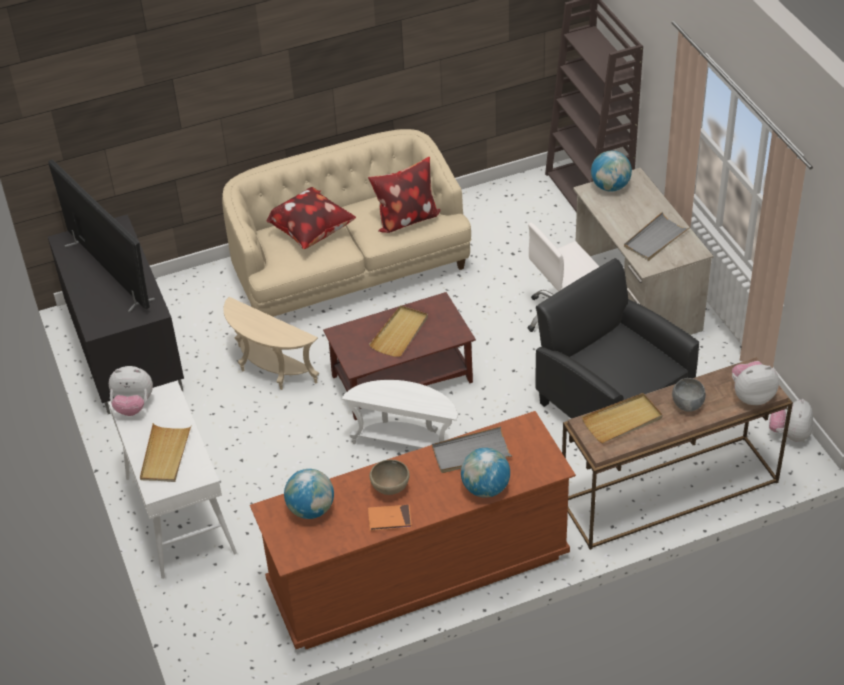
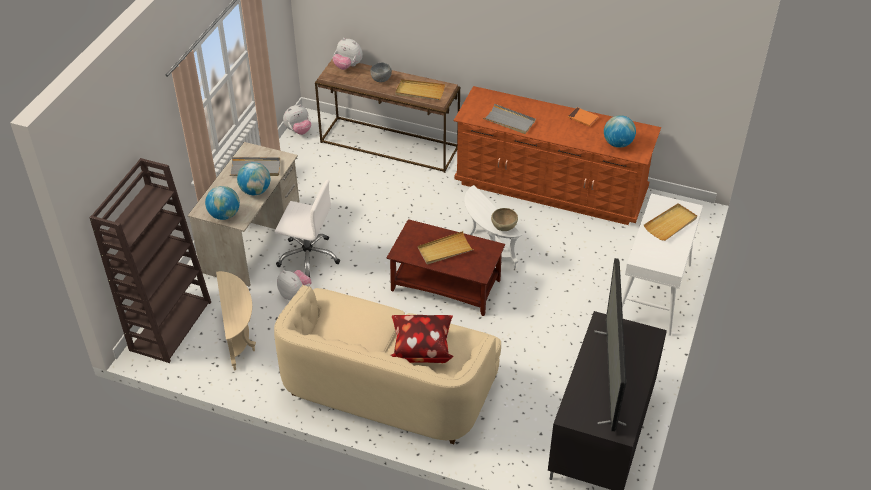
camera: 140 degrees left, 0 degrees up
(133, 406) = (667, 264): plush toy -> plush toy (295, 294)
(270, 371) = (518, 346): beige side table -> beige side table (240, 337)
(390, 489) = (568, 129): brown bowl -> brown bowl (504, 228)
(406, 219) = (350, 314): pillow -> none
(485, 488) = (522, 104): globe -> globe (255, 191)
(611, 404) = (355, 196): black armchair -> none

